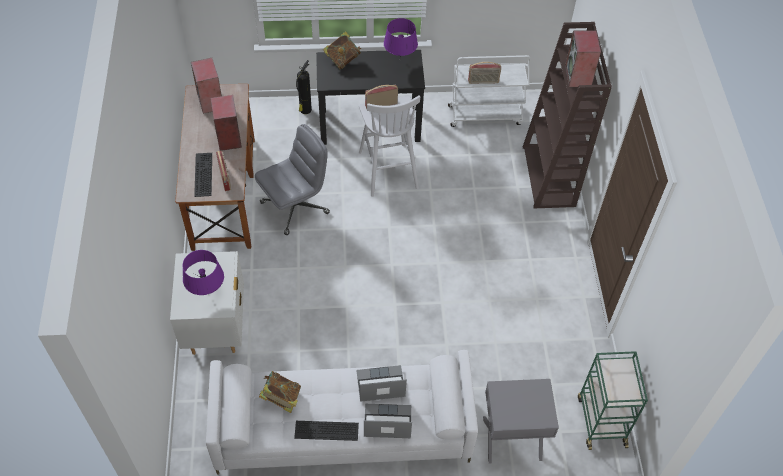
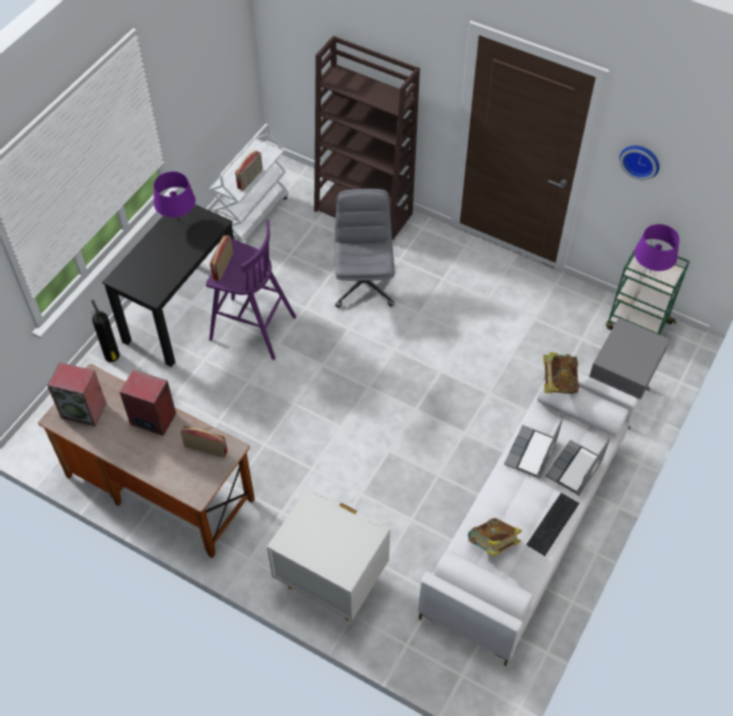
camera: 55 degrees left, 0 degrees up
(202, 174) = (182, 467): keyboard -> none
(207, 292) = (340, 540): purple table lamp -> purple table lamp (650, 272)
(295, 207) = (233, 431): grey office chair -> grey office chair (363, 284)
(342, 60) = (134, 265): book -> book (558, 383)
(387, 169) = (251, 328): white stool -> purple stool
(578, 76) = (366, 90): speaker -> none
(662, 281) = (640, 160): none -> wall clock

